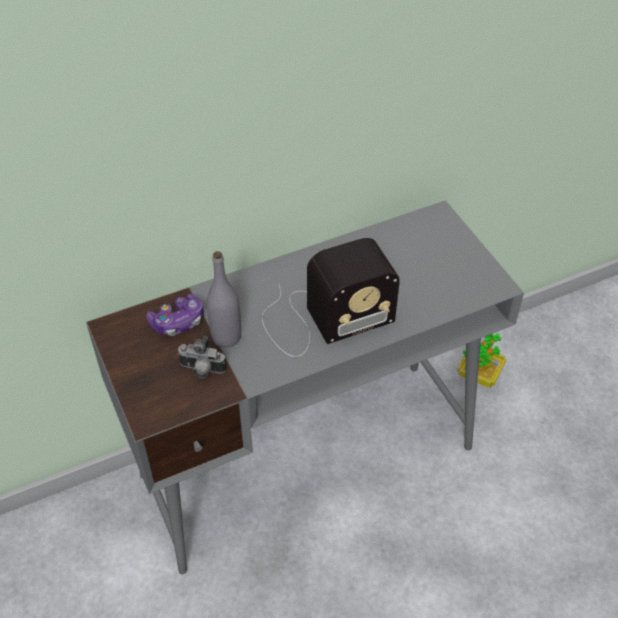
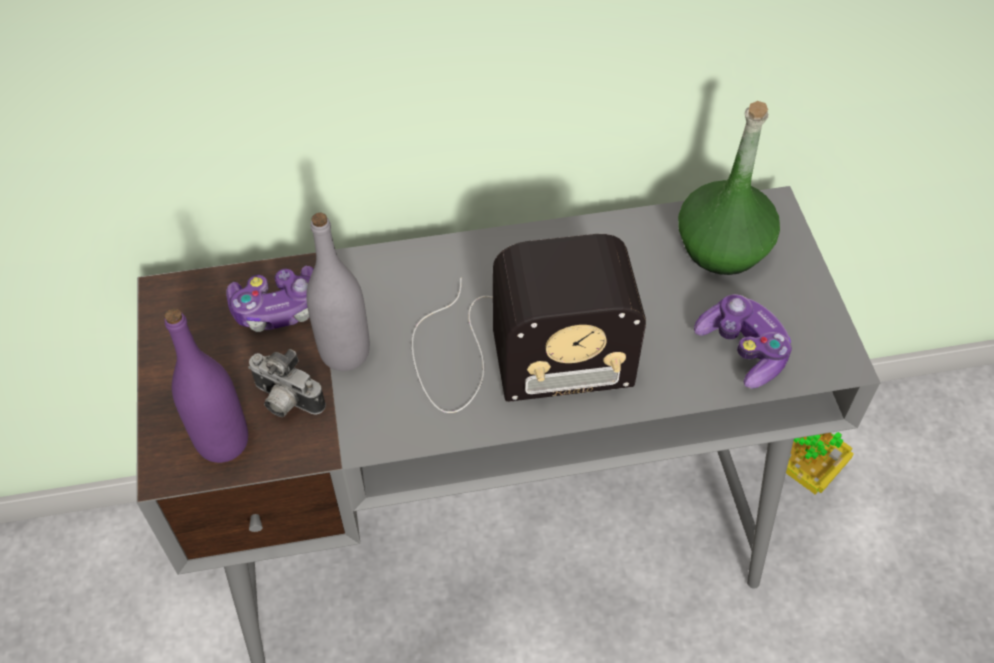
camera: 15 degrees right, 5 degrees up
(173, 399) = (223, 441): none -> purple bottle
(419, 240) = (722, 247): none -> green bottle
(447, 291) = (743, 349): none -> game controller

